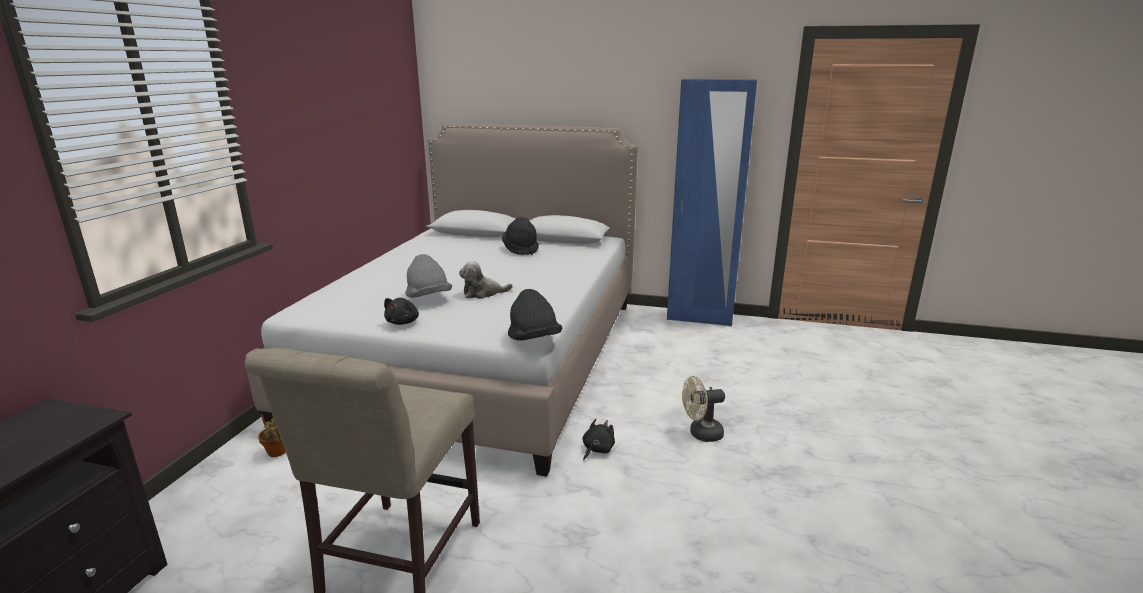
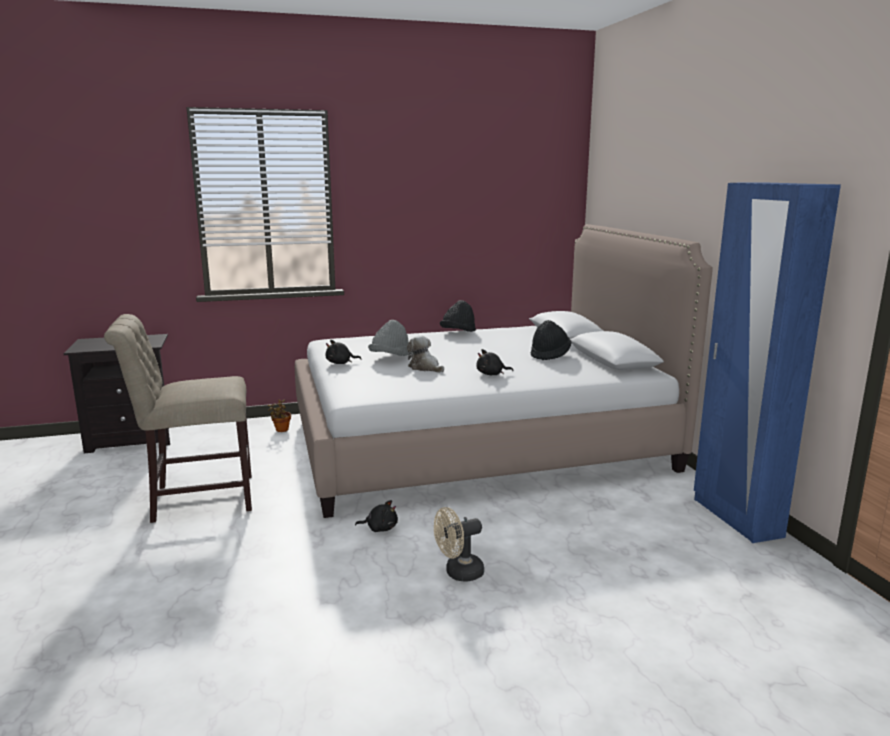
camera: 60 degrees right, 5 degrees down
(534, 339) = (351, 398): black hat -> black hat (458, 333)
(542, 277) = (491, 374): none -> black plush toy
(700, 434) = (458, 573): beige fan -> beige fan turned 75 degrees counterclockwise

